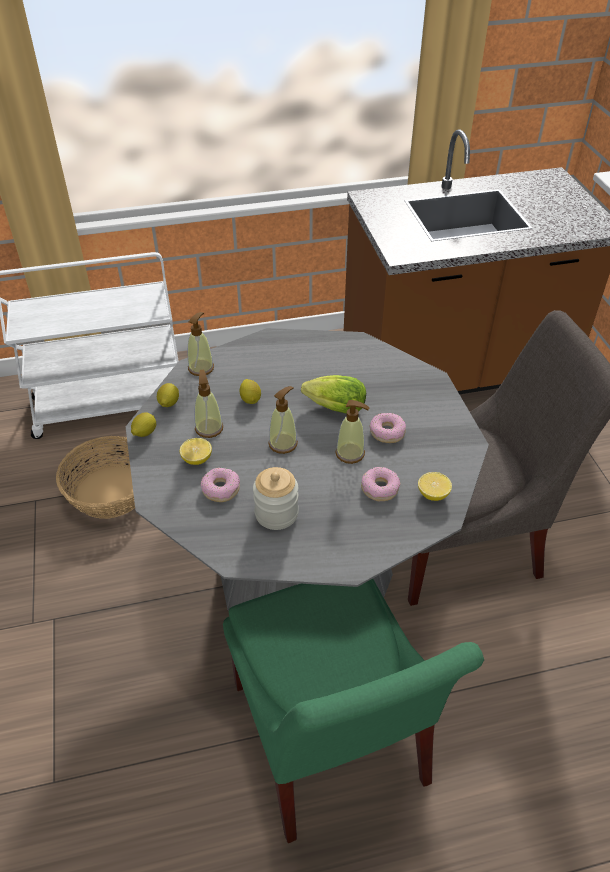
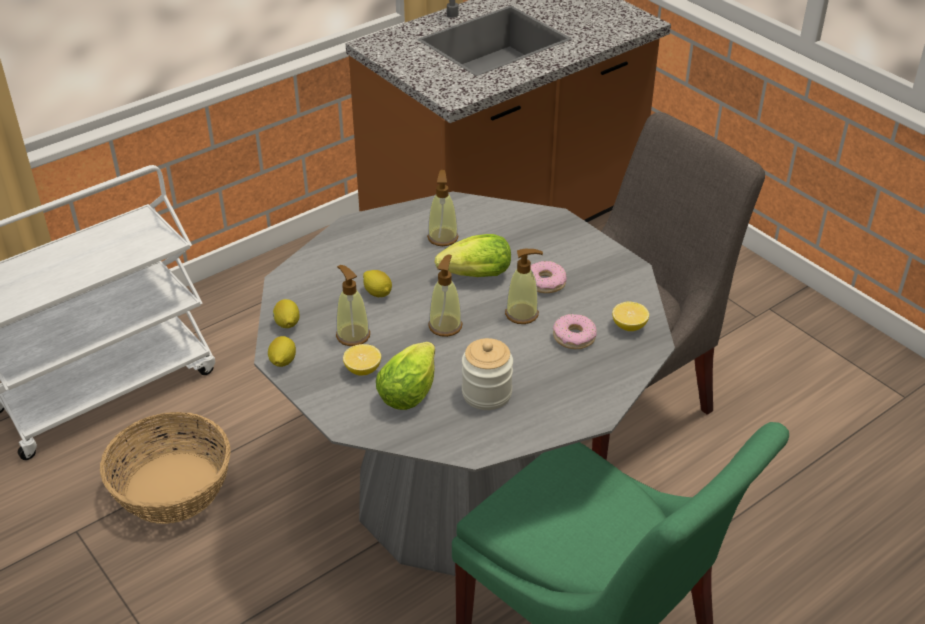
camera: 25 degrees left, 5 degrees down
(201, 368) = (297, 277): soap dispenser -> soap dispenser (442, 237)
(221, 489) = (411, 390): donut -> lettuce

